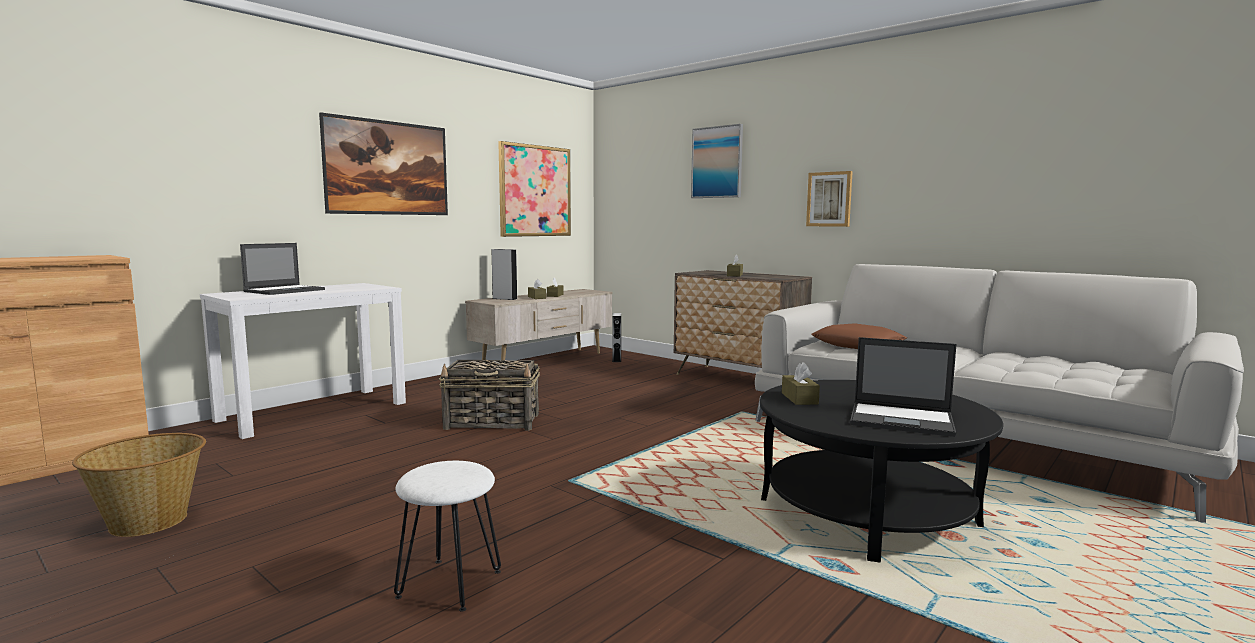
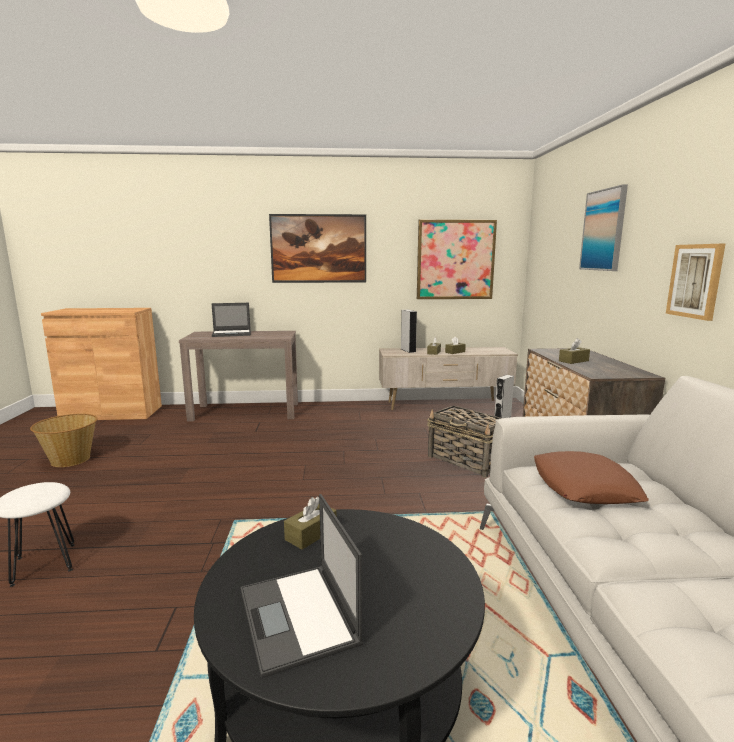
camera: 45 degrees right, 5 degrees up
(314, 411) = (246, 412): white console table -> brown console table
(493, 422) = (302, 451): basket -> basket (467, 461)

